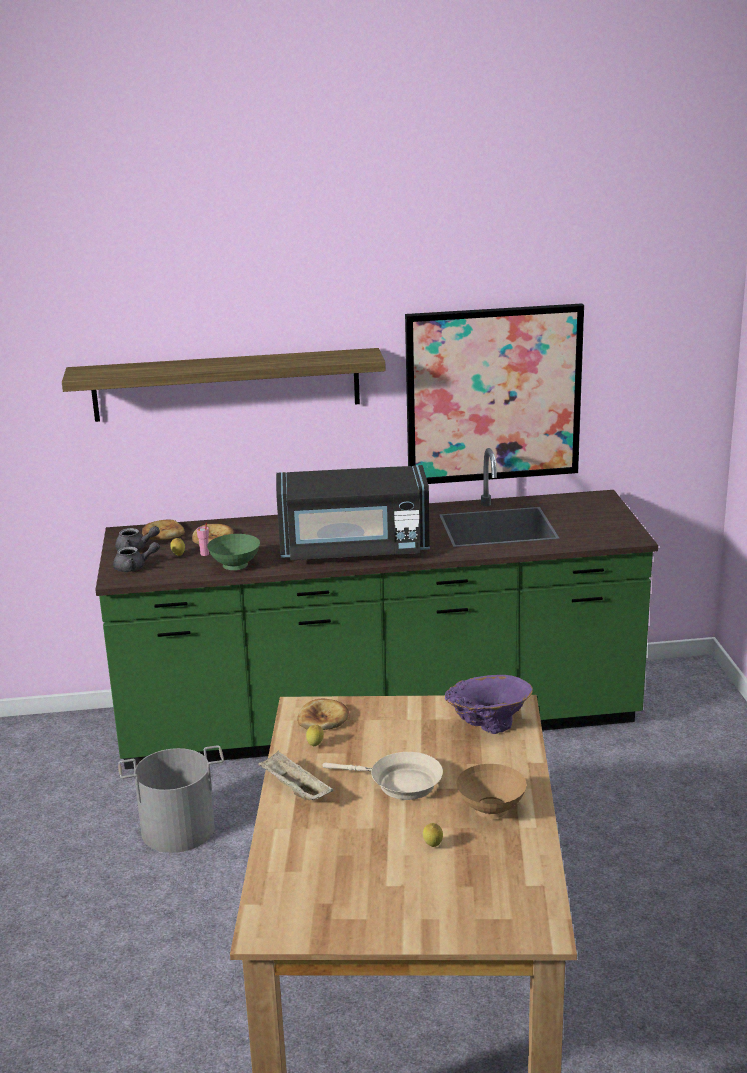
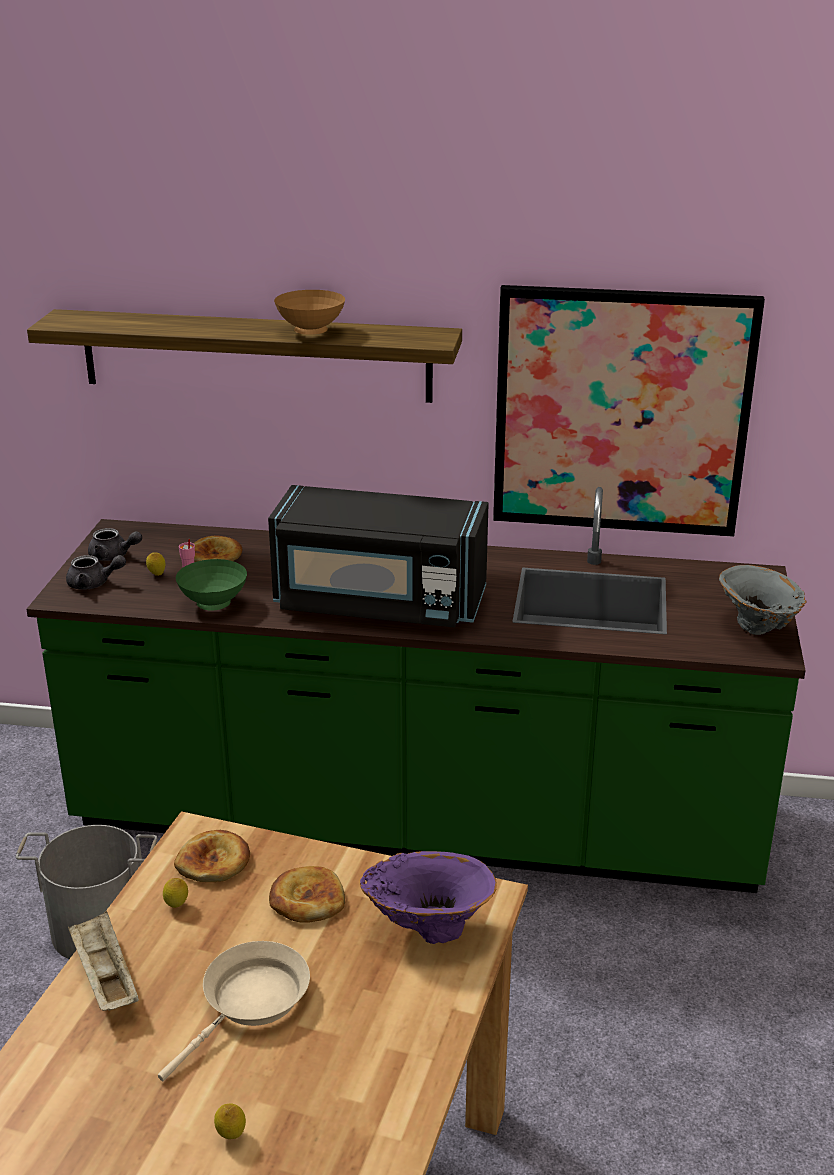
camera: 15 degrees right, 5 degrees up
(163, 533) = (160, 539): bread -> bread (307, 899)
(400, 783) = (251, 1003): beige frying pan -> beige frying pan turned 90 degrees counterclockwise
(491, 811) = (350, 1091): brown bowl -> brown bowl (311, 333)
(615, 528) = (756, 631): none -> grey vase

